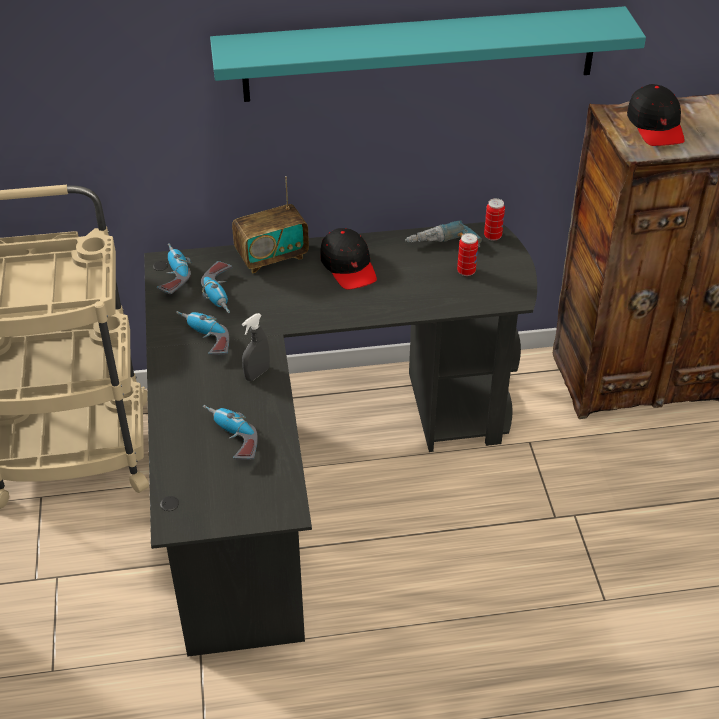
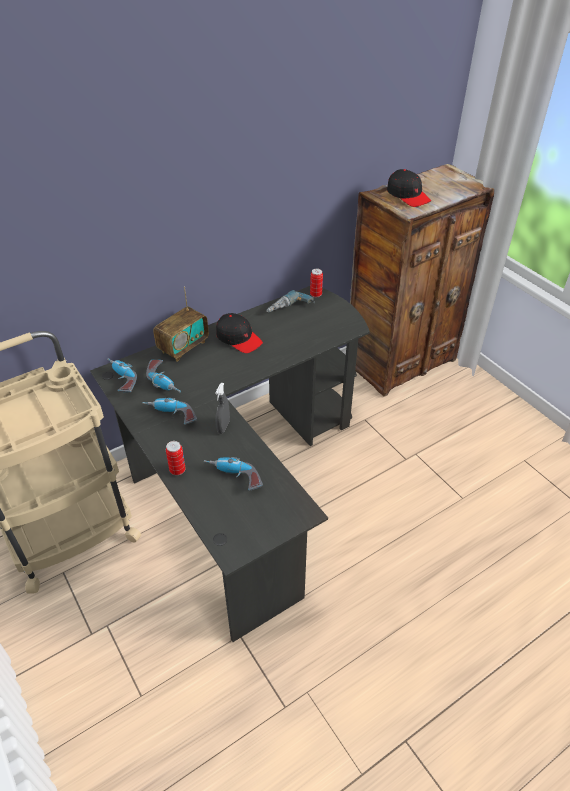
camera: 25 degrees left, 0 degrees up
(420, 54) = (258, 178): turquoise shelf -> none
(466, 271) = (314, 320): can -> can (177, 470)

